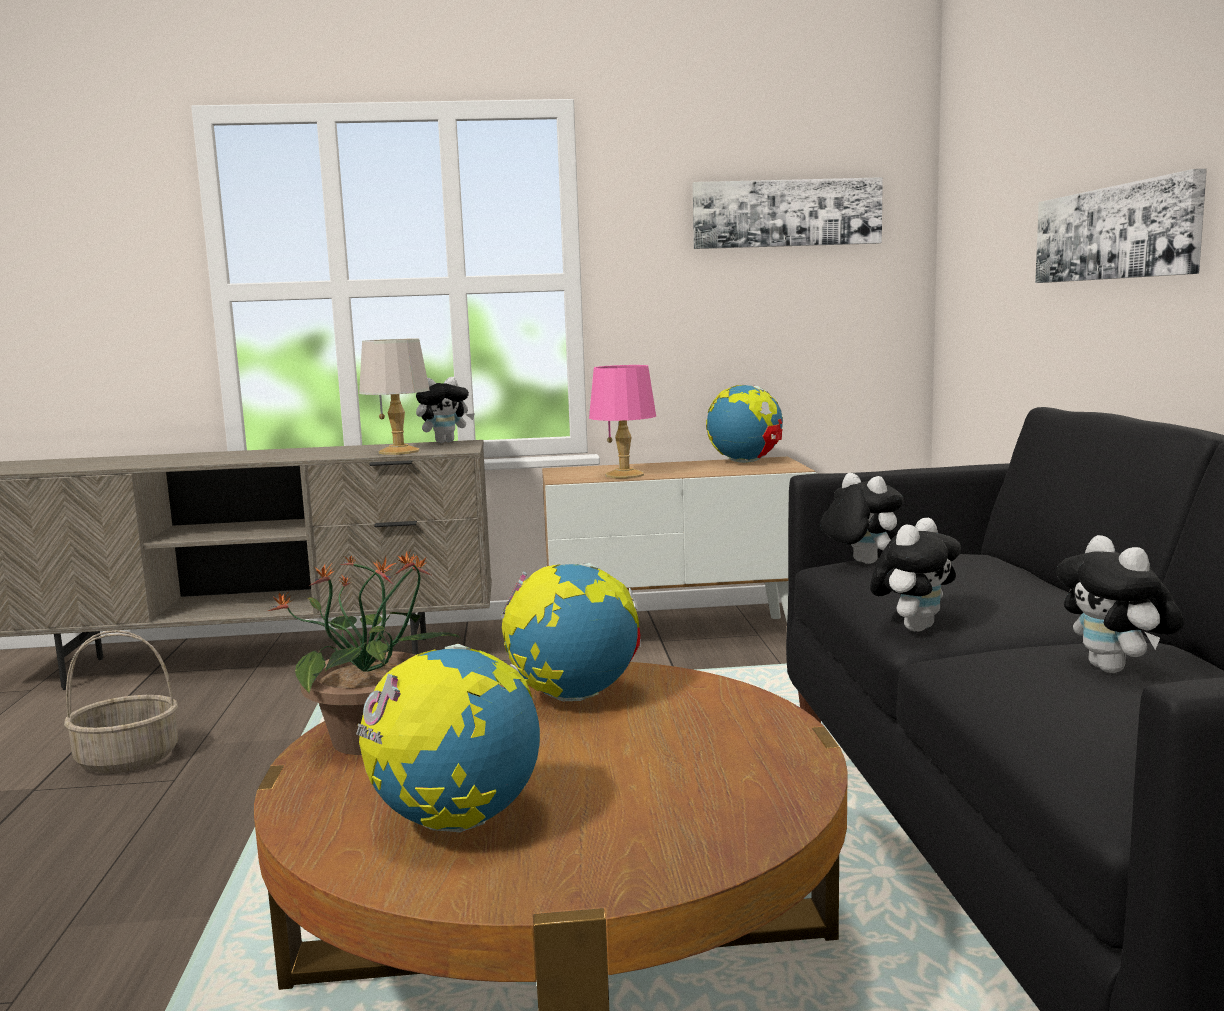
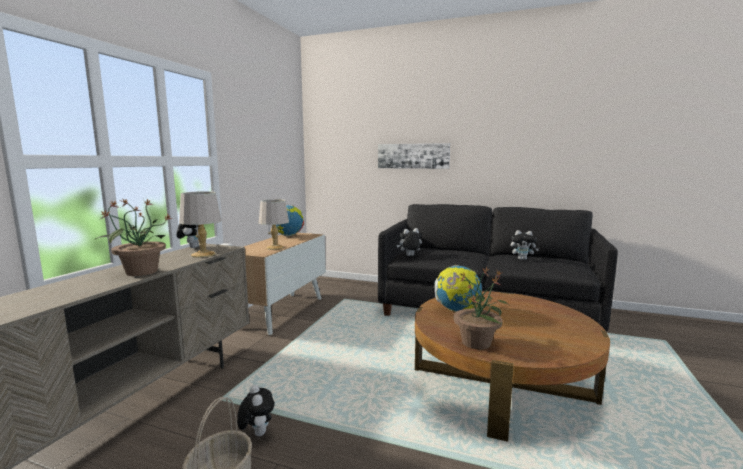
camera: 65 degrees left, 0 degrees up
(277, 456) = (140, 272): none -> potted plant
(456, 822) = (550, 338): globe -> none
(625, 475) = (275, 247): pink table lamp -> grey table lamp
(786, 213) = (273, 136): picture -> none
(914, 627) = (470, 265): plush toy -> plush toy (257, 433)

